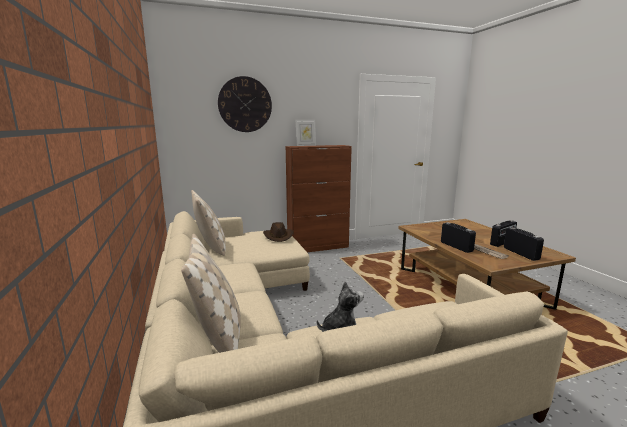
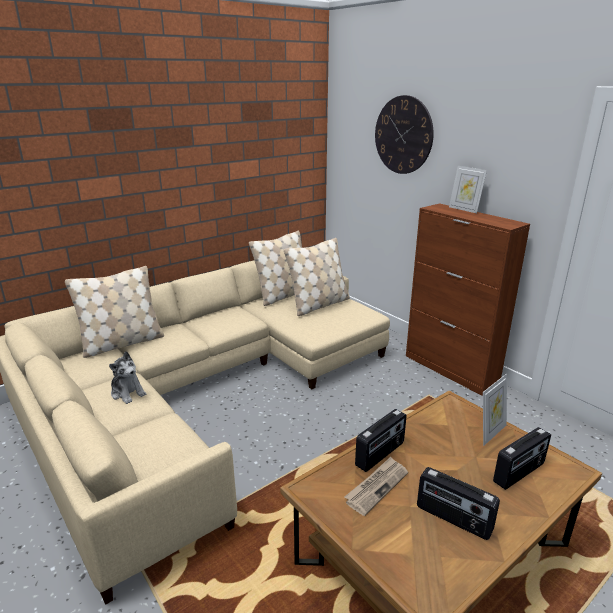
camera: 70 degrees right, 10 degrees up
(247, 239) = (318, 305): none -> beige pillow
(278, 236) = (344, 317): brown hat -> none
(438, 226) = (490, 433): none -> picture frame
(521, 253) = (395, 538): radio -> radio (519, 473)

